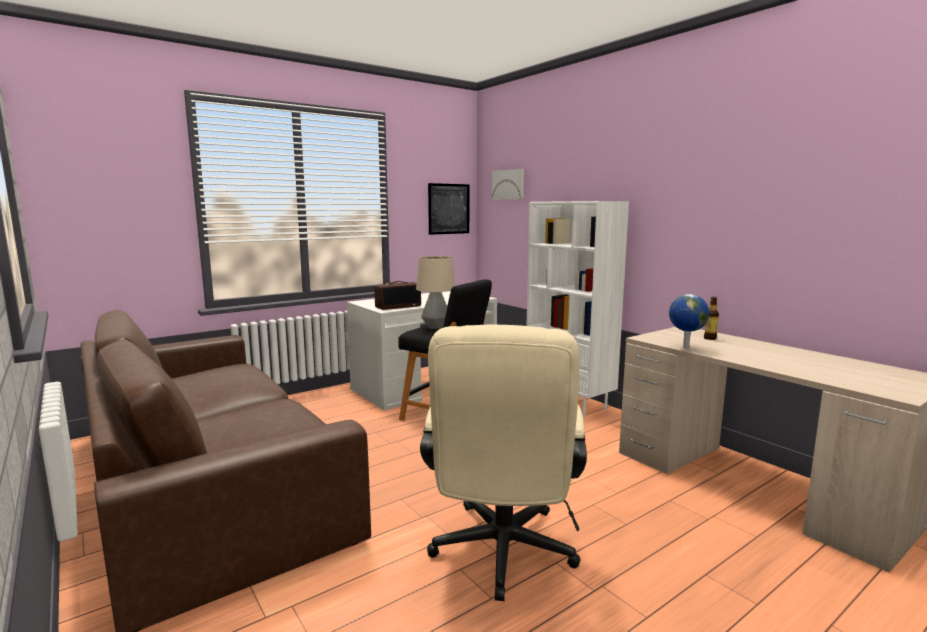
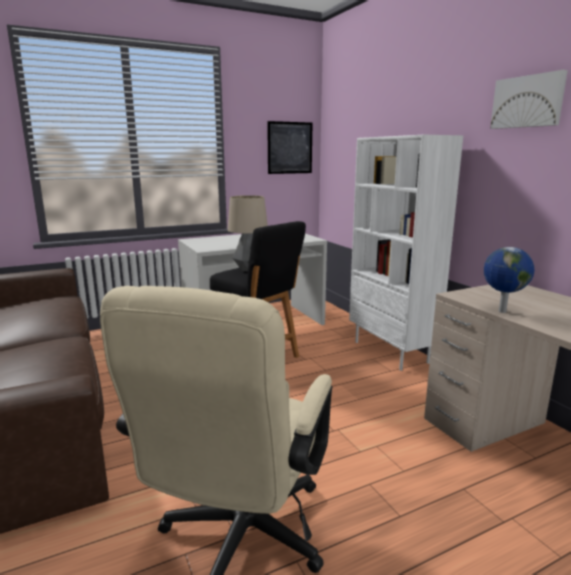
camera: 10 degrees right, 5 degrees up
(398, 306) = (220, 246): radio -> none
(509, 184) = (348, 121): picture -> picture (528, 101)
(710, 338) = (539, 300): bottle -> none

